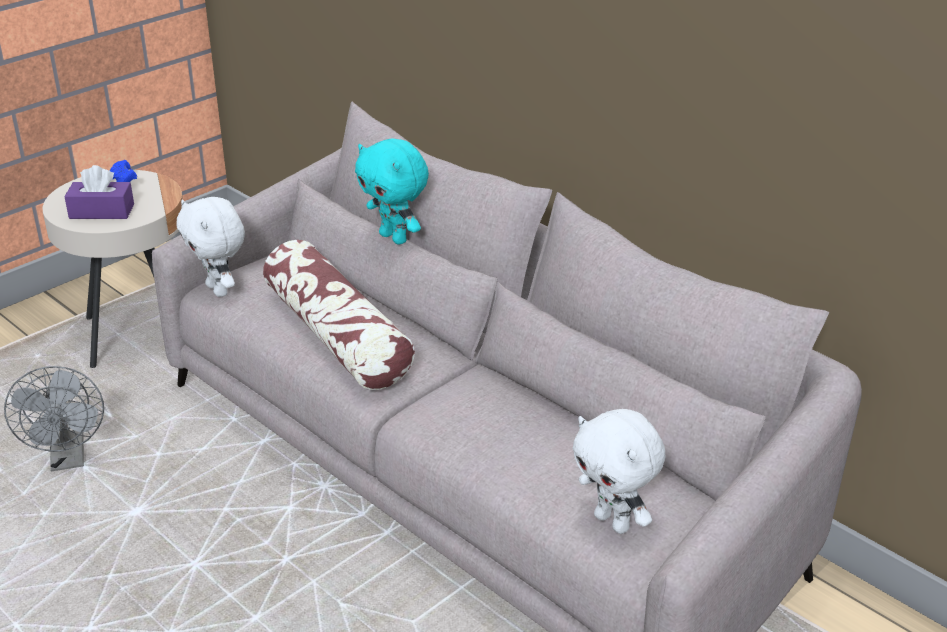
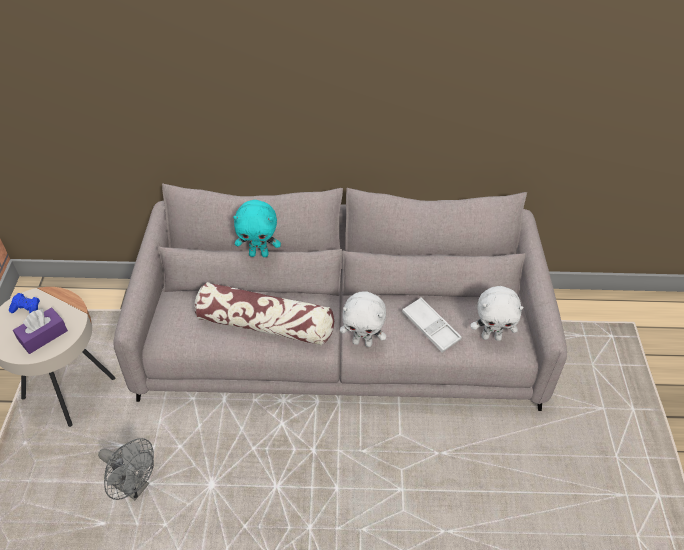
camera: 45 degrees left, 15 degrees up
(219, 290) = (163, 338): white plush toy -> white plush toy (362, 342)
(537, 458) = (430, 327): none -> white tray

